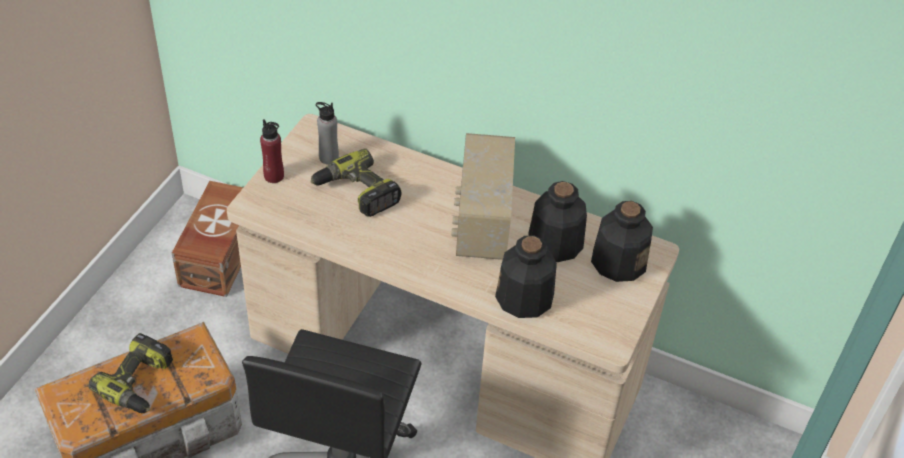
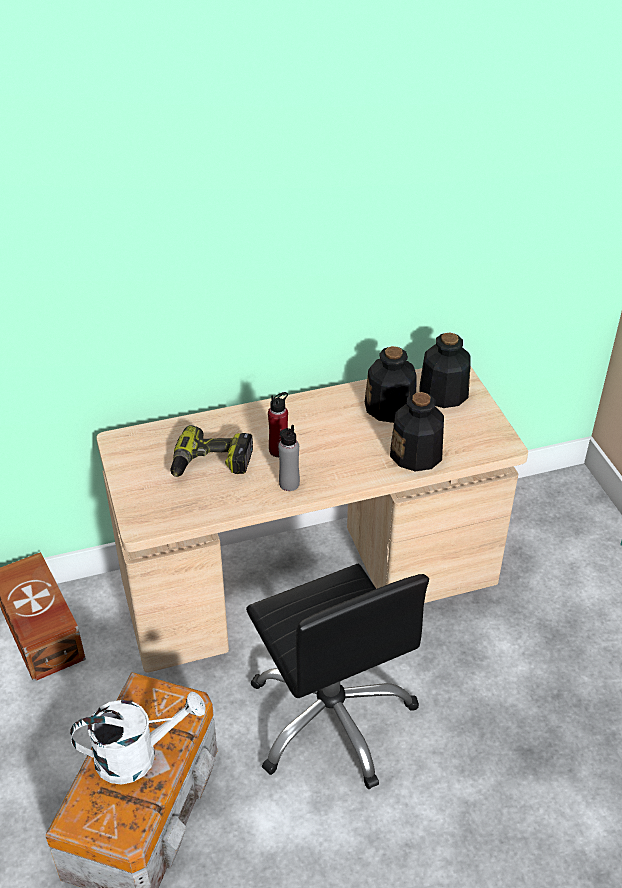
camera: 40 degrees left, 5 degrees down
(140, 383) = (137, 755): power drill -> white watering can
(274, 176) = (131, 494): red bottle -> red bottle (279, 450)
(328, 157) = (157, 454): grey bottle -> grey bottle (289, 484)
(481, 224) = (327, 427): radio -> none

